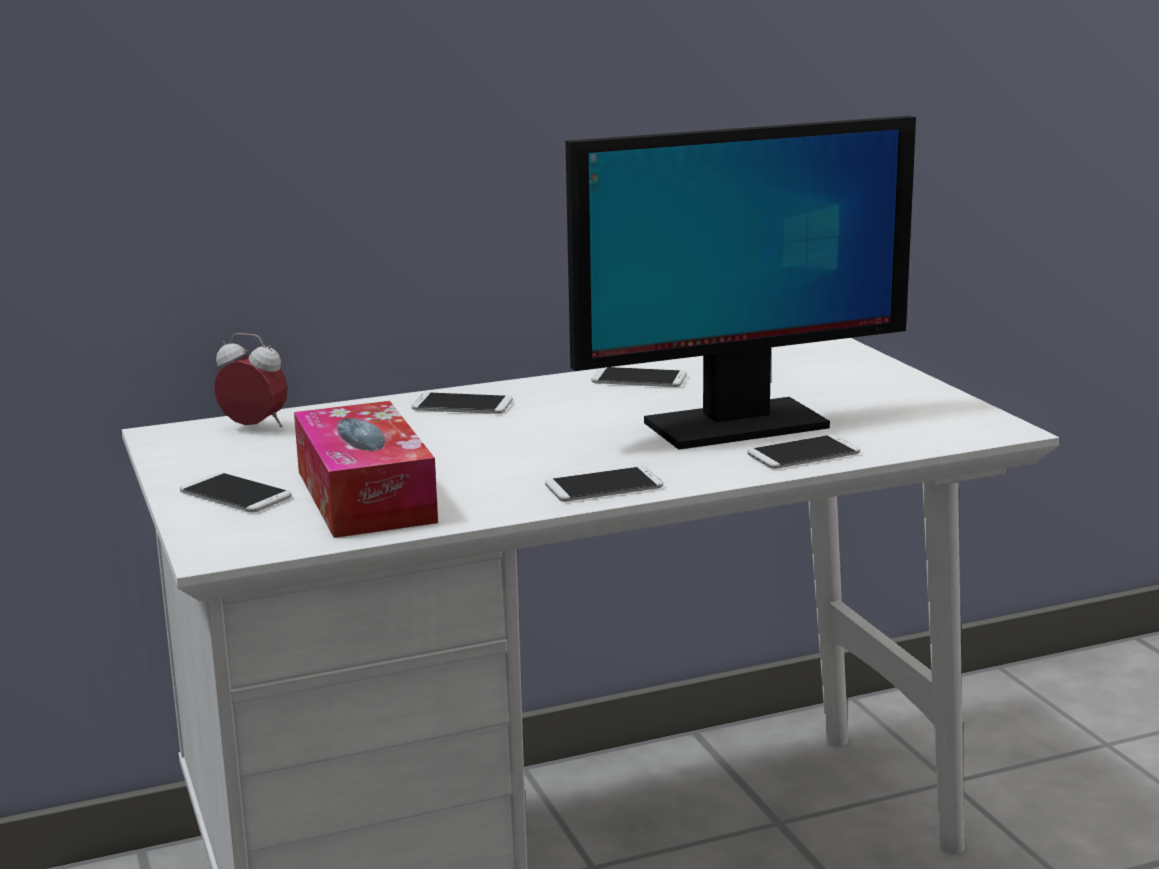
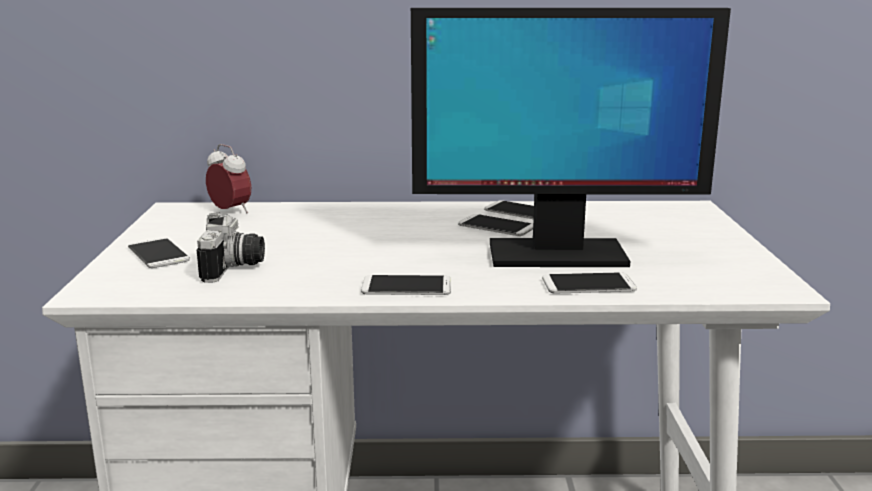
camera: 20 degrees right, 0 degrees up
(365, 496) = (235, 268): tissue box -> camera
(462, 405) = (378, 214): phone -> phone (496, 226)

